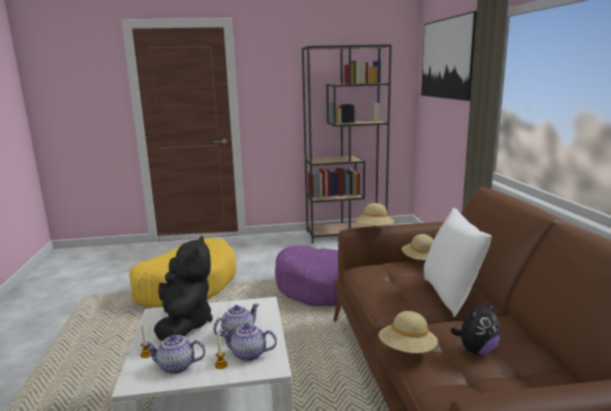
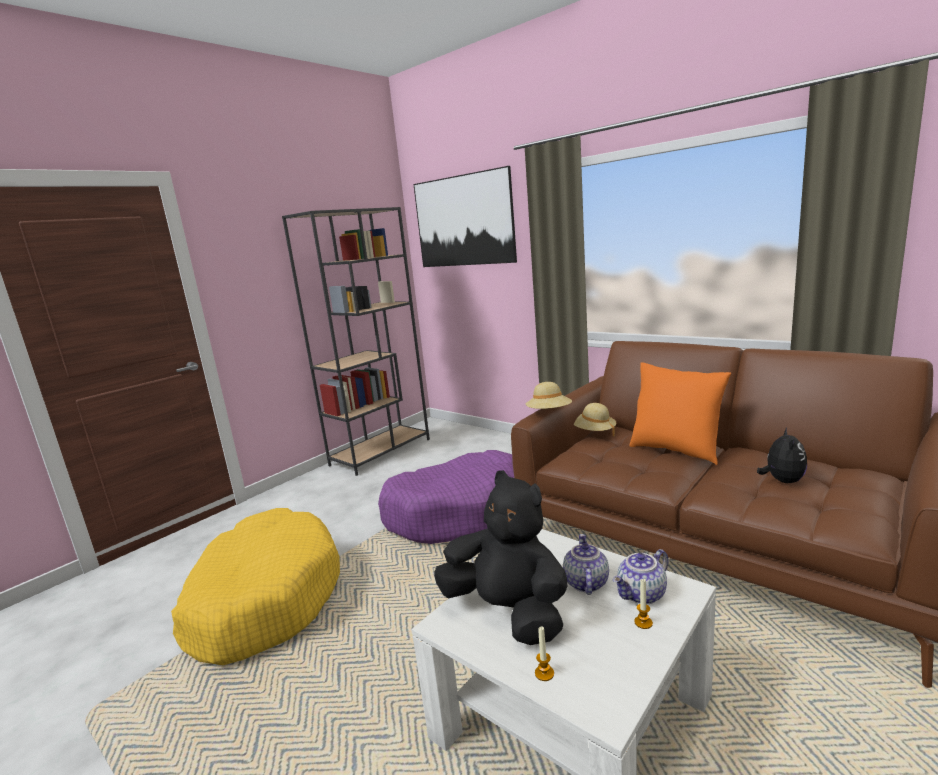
camera: 40 degrees left, 0 degrees up
(176, 367) = (608, 659): teapot -> none
(407, 350) = (749, 506): beige hat -> none
(451, 296) = (676, 450): white pillow -> orange pillow

